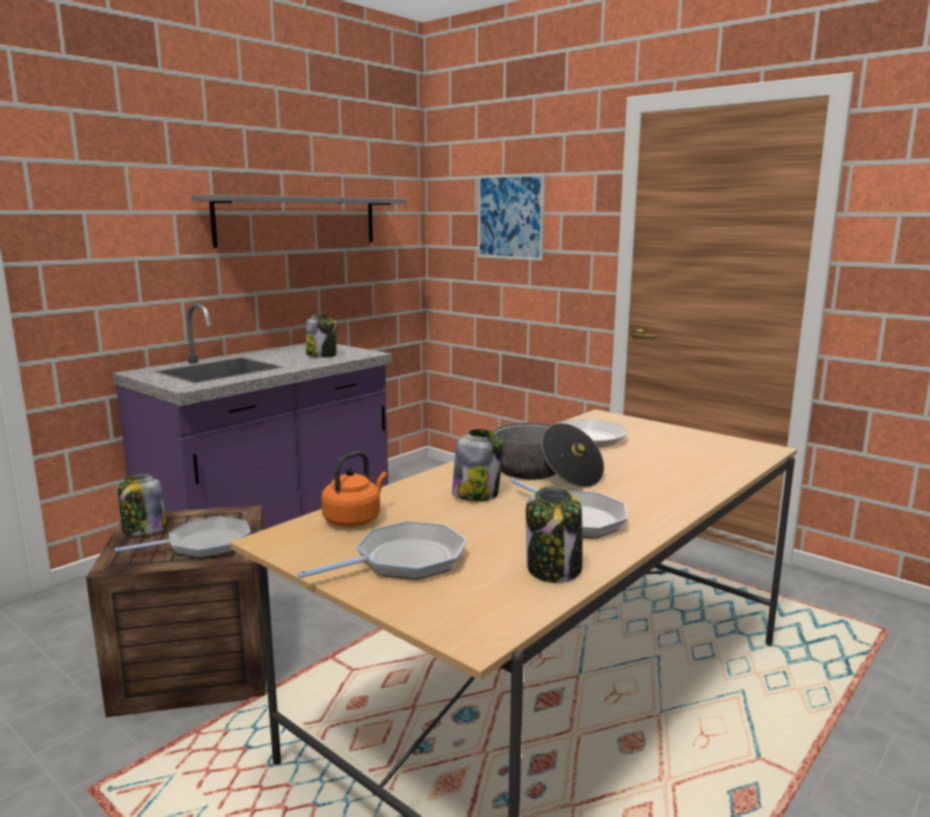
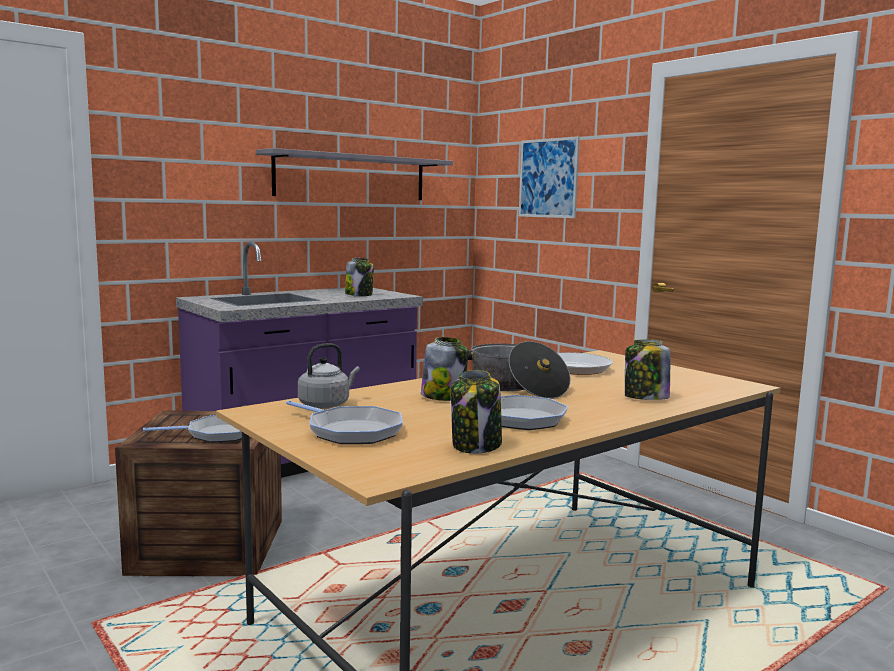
camera: 10 degrees right, 5 degrees down
(143, 530) = (173, 421): jar -> jar (645, 397)
(354, 519) = (326, 404): orange kettle -> grey kettle
(404, 560) = (351, 431): frying pan -> frying pan turned 60 degrees clockwise

